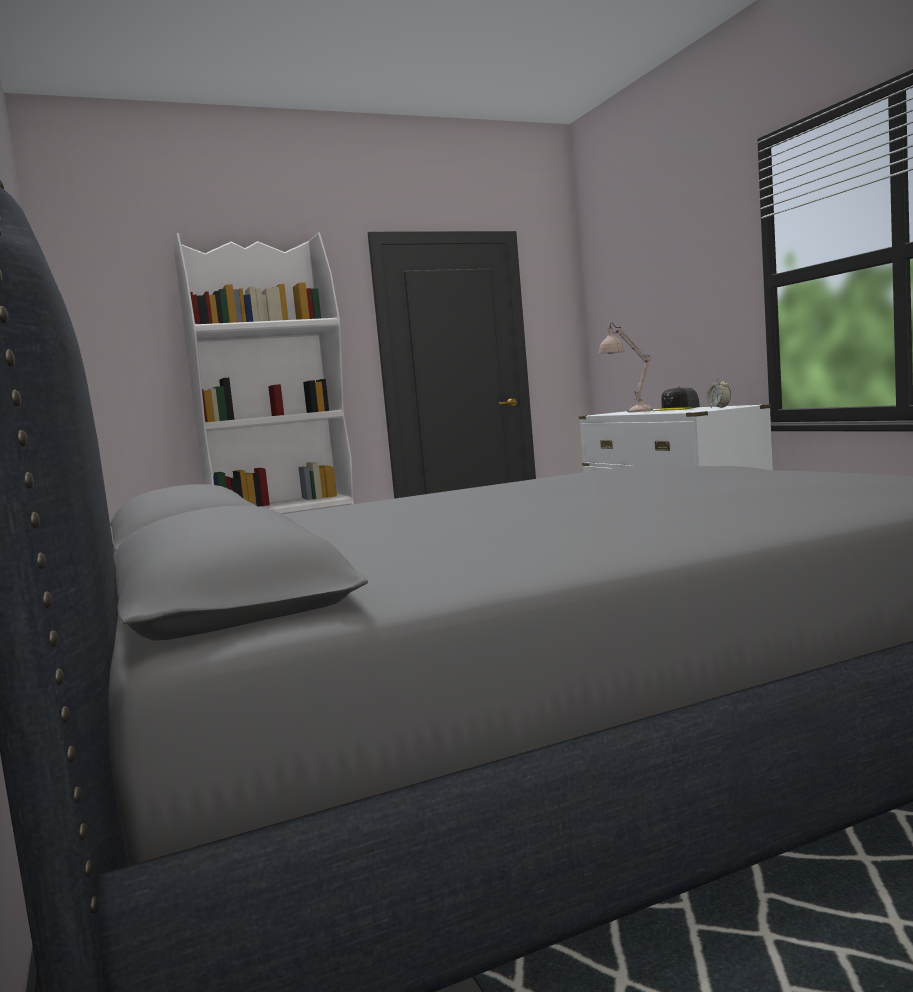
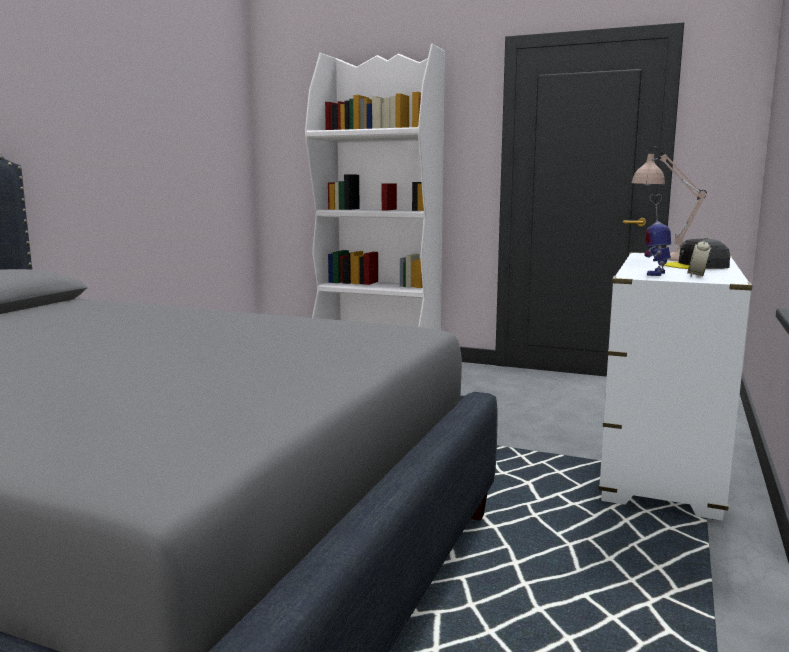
camera: 45 degrees right, 5 degrees up
(695, 410) = (656, 274): none -> toy robot

